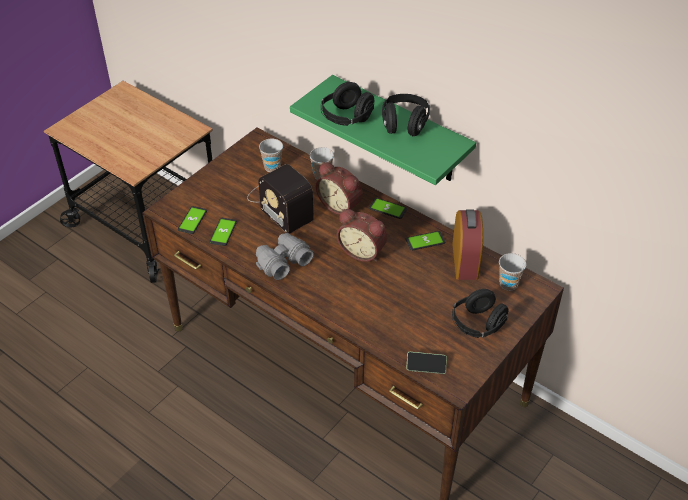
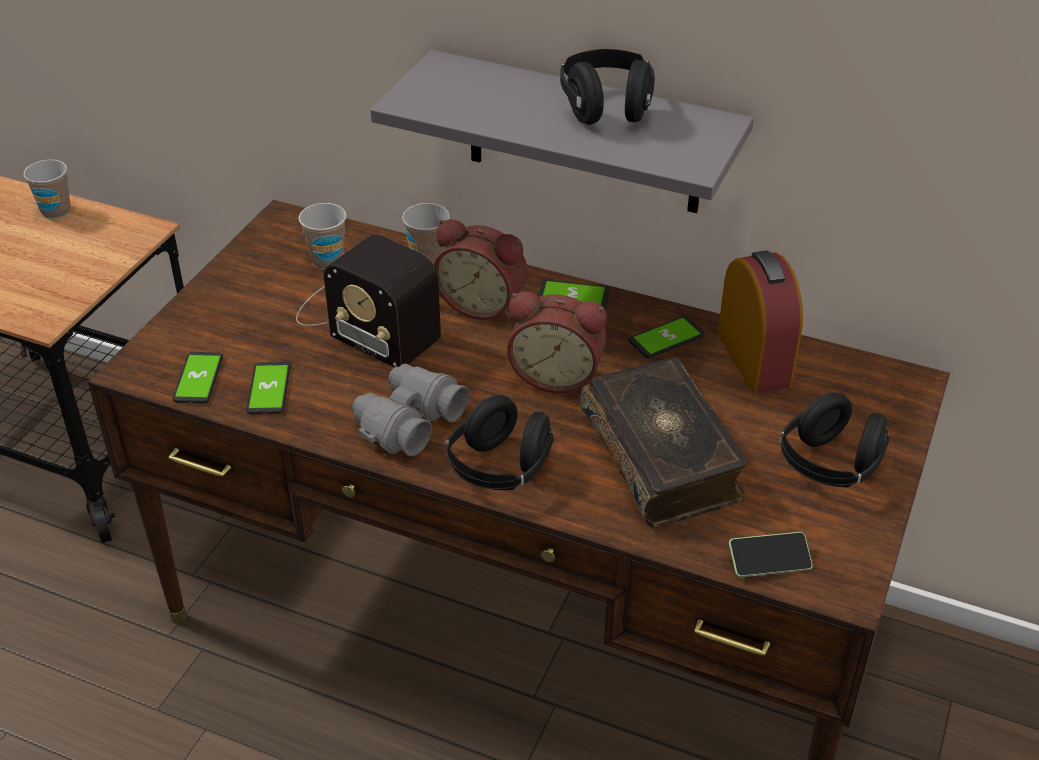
camera: 15 degrees left, 5 degrees down
(346, 118) = (491, 113): black headphones -> black headphones (499, 469)
(397, 303) = (662, 457): none -> book
(400, 131) = (584, 134): green shelf -> grey shelf
(508, 284) = (850, 384): cup -> cup (56, 211)

